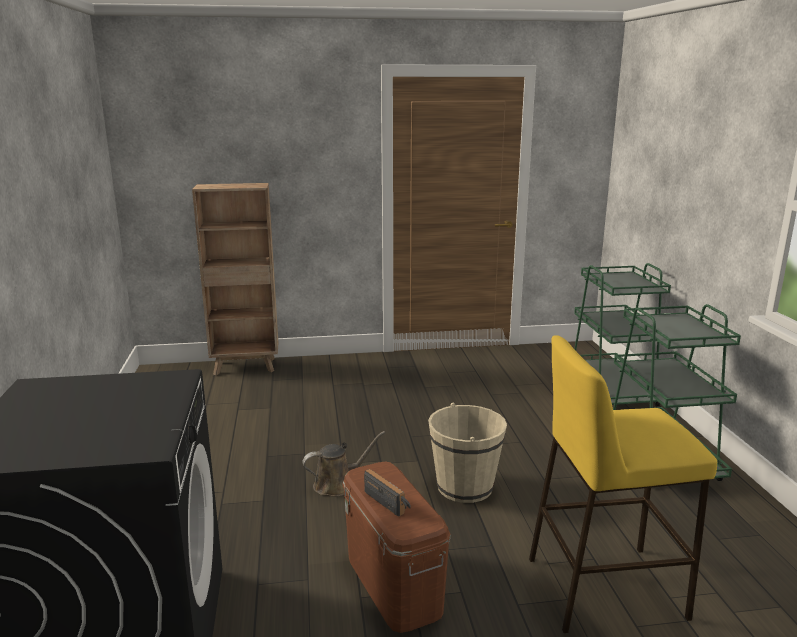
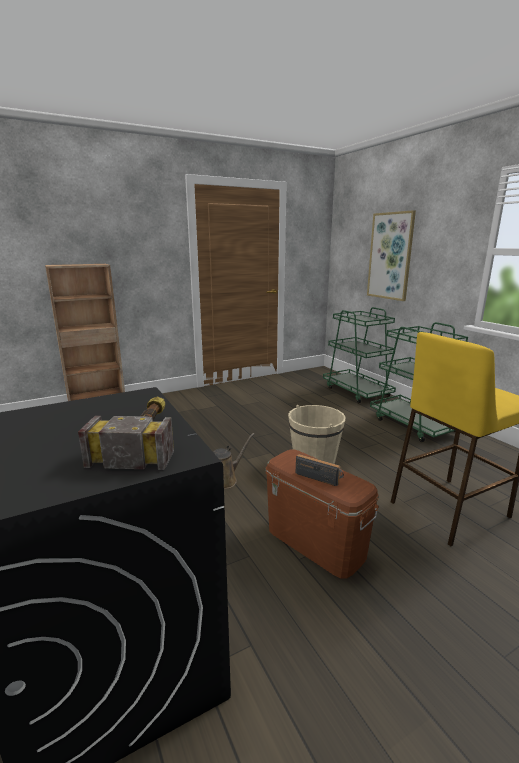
camera: 20 degrees left, 0 degrees up
(134, 425) = (145, 438): none -> hammer
(676, 187) = (390, 256): none -> picture

